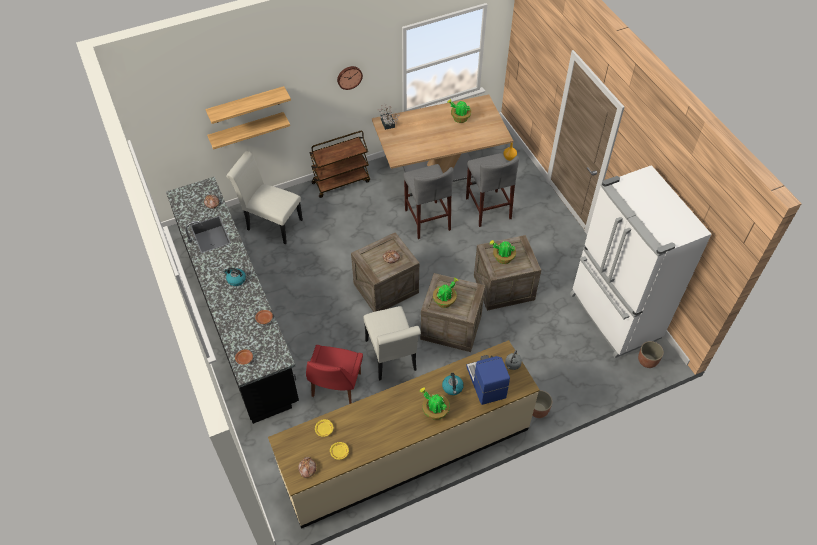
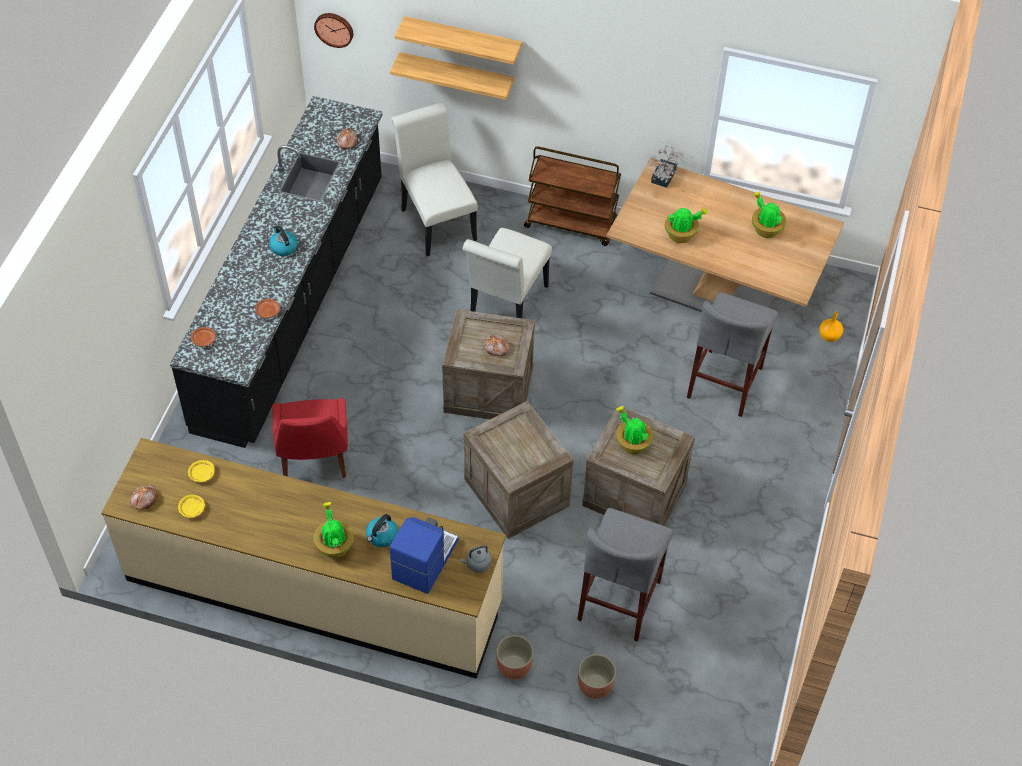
camera: 40 degrees right, 0 degrees up
(335, 386) = (314, 460): red chair -> red chair turned 60 degrees counterclockwise
(349, 77) = (624, 78): wall clock -> wall clock (334, 29)
(392, 358) = (408, 476): white chair -> white chair (506, 306)
(427, 219) = (629, 343): grey stool -> grey stool (620, 600)
(445, 301) = (504, 443): potted plant -> potted plant (681, 235)
(613, 317) = (738, 635): white fridge -> none
(647, 360) = (721, 721): planter -> planter (594, 685)

